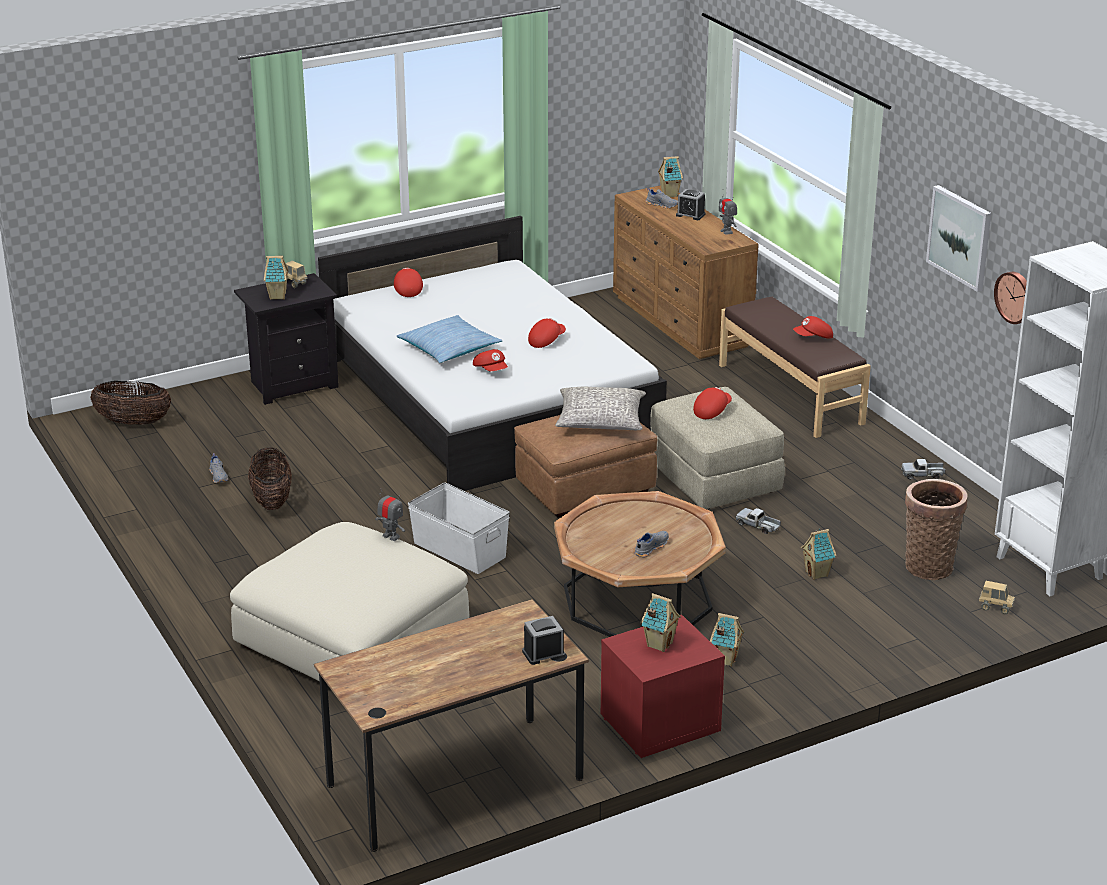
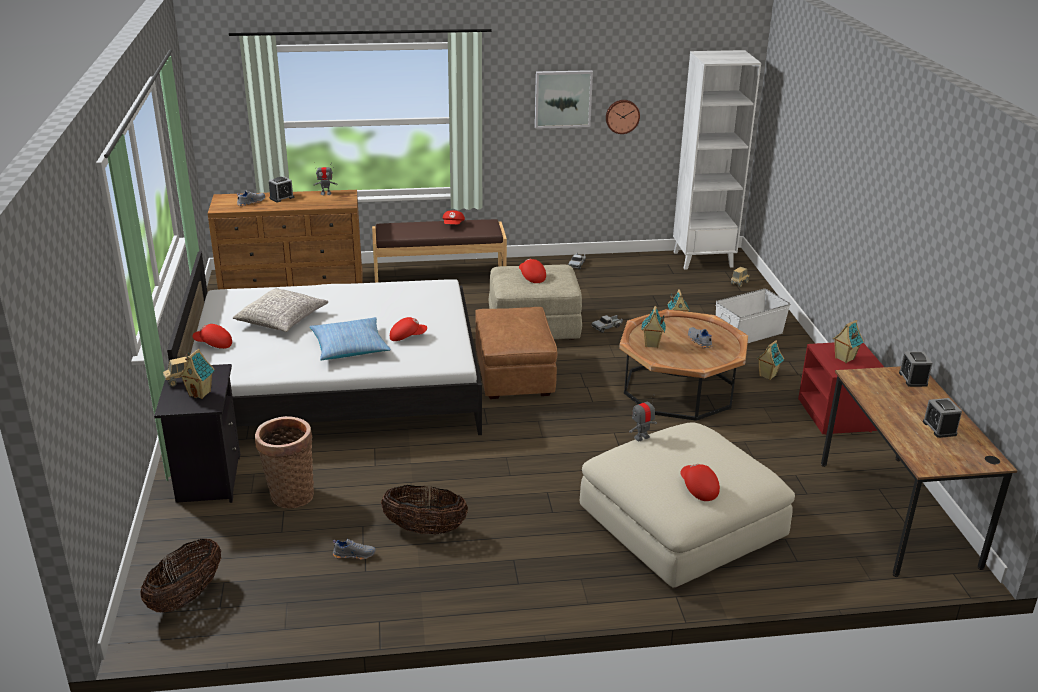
camera: 70 degrees left, 0 degrees up
(430, 675) = (939, 428): none -> alarm clock
(459, 550) = (572, 447): white storage box -> white storage box (749, 334)
(546, 340) = (377, 306): red cap -> red cap (698, 489)
(600, 421) = (514, 317): grey pillow -> grey pillow (282, 320)
(669, 194) = (235, 197): toy house -> toy house (651, 344)
(929, 565) = (684, 289): basket -> basket (289, 494)

